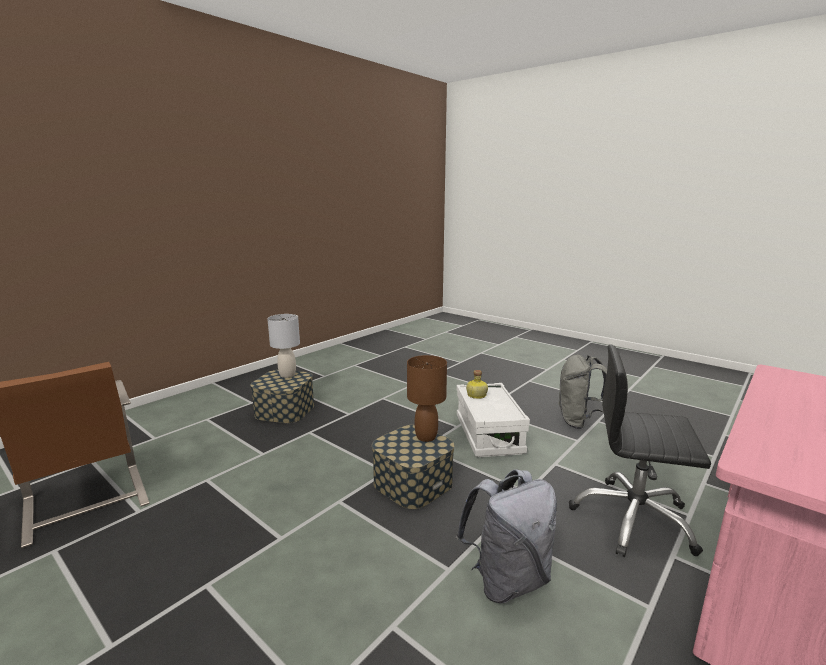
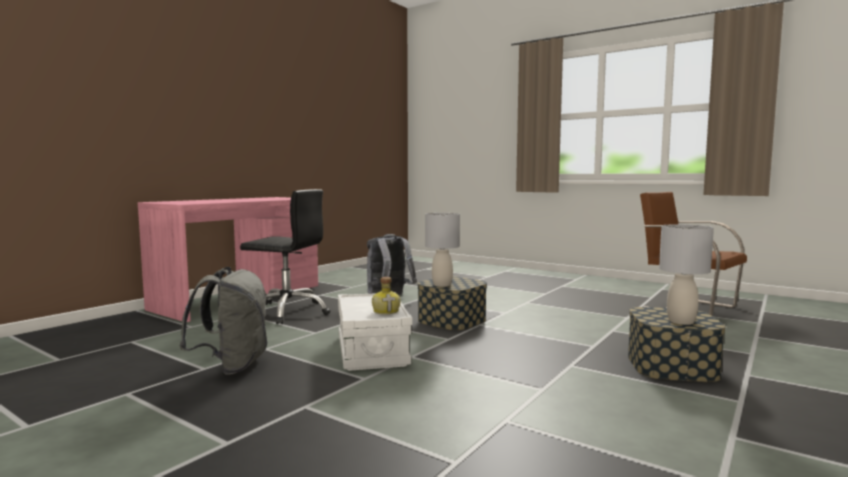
camera: 175 degrees right, 10 degrees down
(426, 436) = (442, 285): brown table lamp -> grey table lamp

